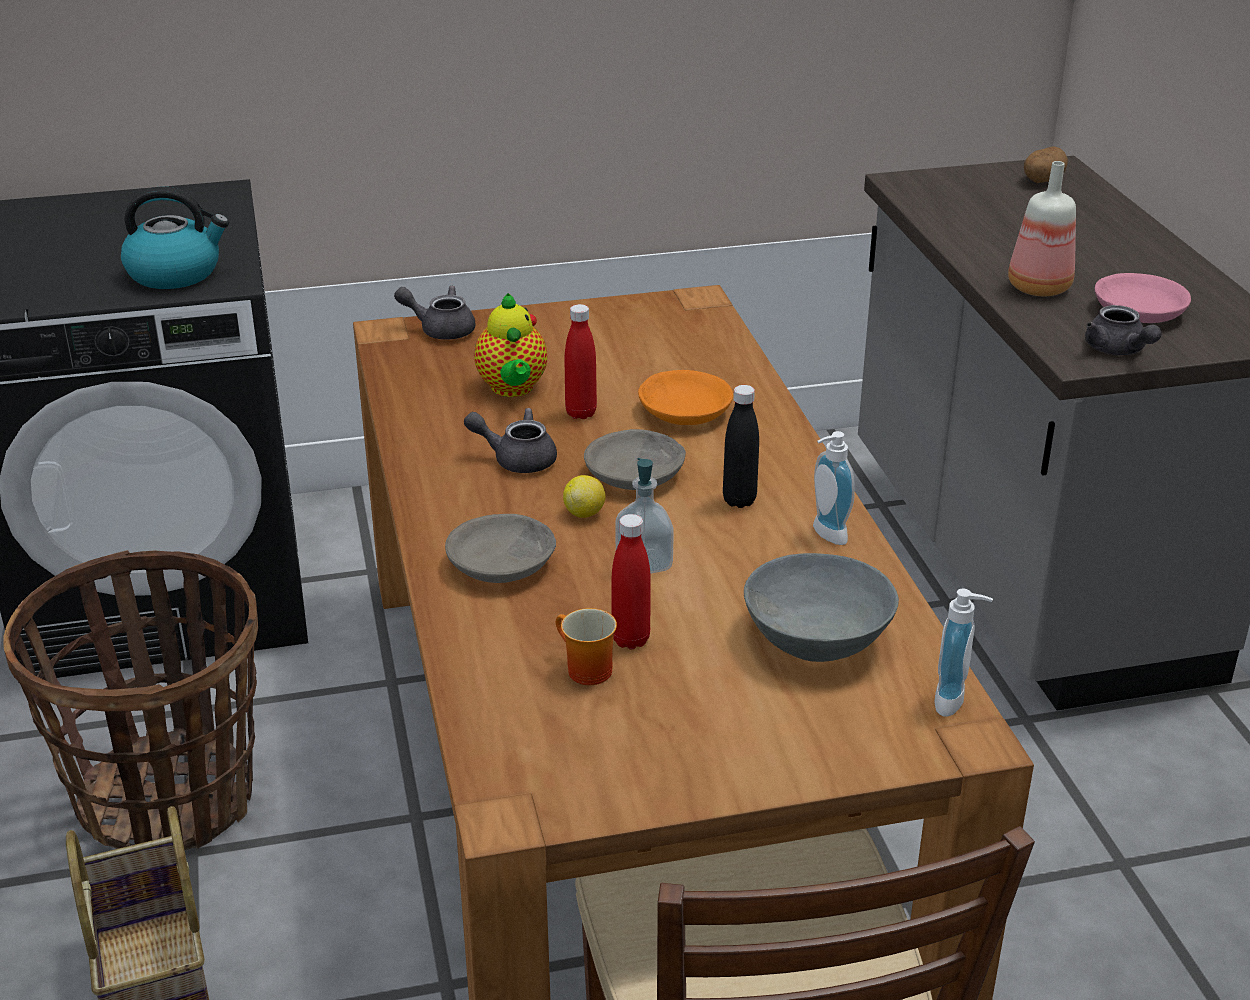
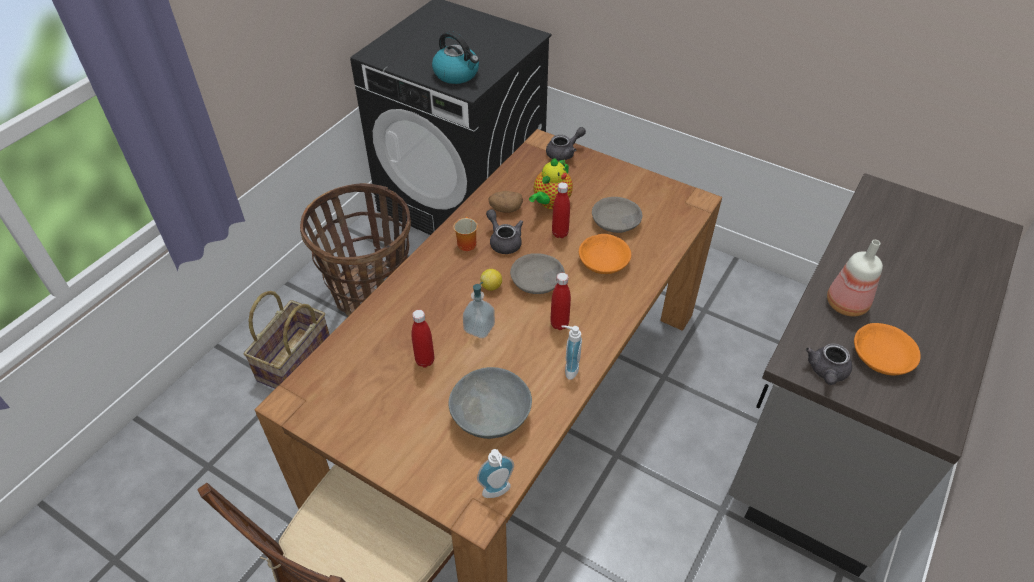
camera: 45 degrees right, 15 degrees up
(440, 329) = (564, 153): grey teapot -> grey teapot turned 90 degrees clockwise
(503, 564) = (431, 290): grey bowl -> grey bowl (616, 222)
(583, 670) = (390, 362): mug -> mug (465, 243)
(739, 500) = (559, 324): black bottle -> red bottle
(1042, 180) = (968, 233): potato -> potato (505, 209)
(1137, 311) = (881, 355): pink bowl -> orange bowl

